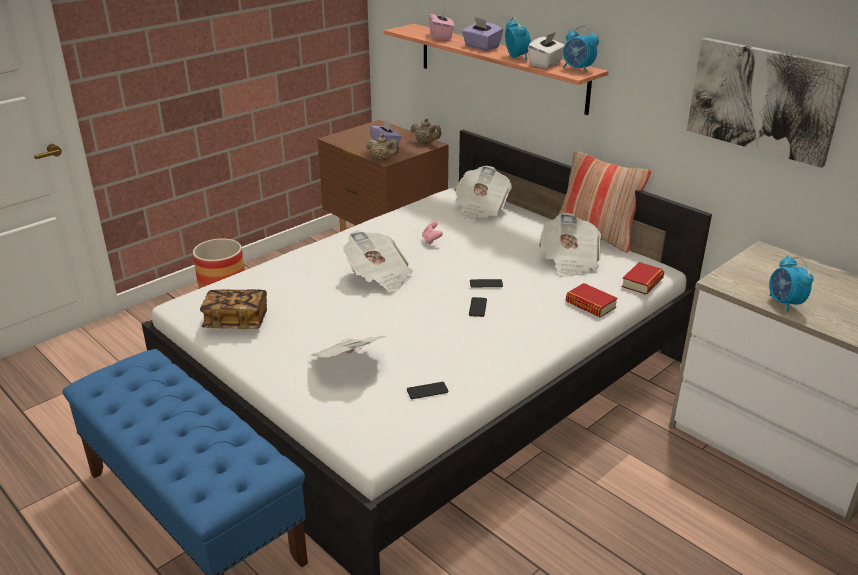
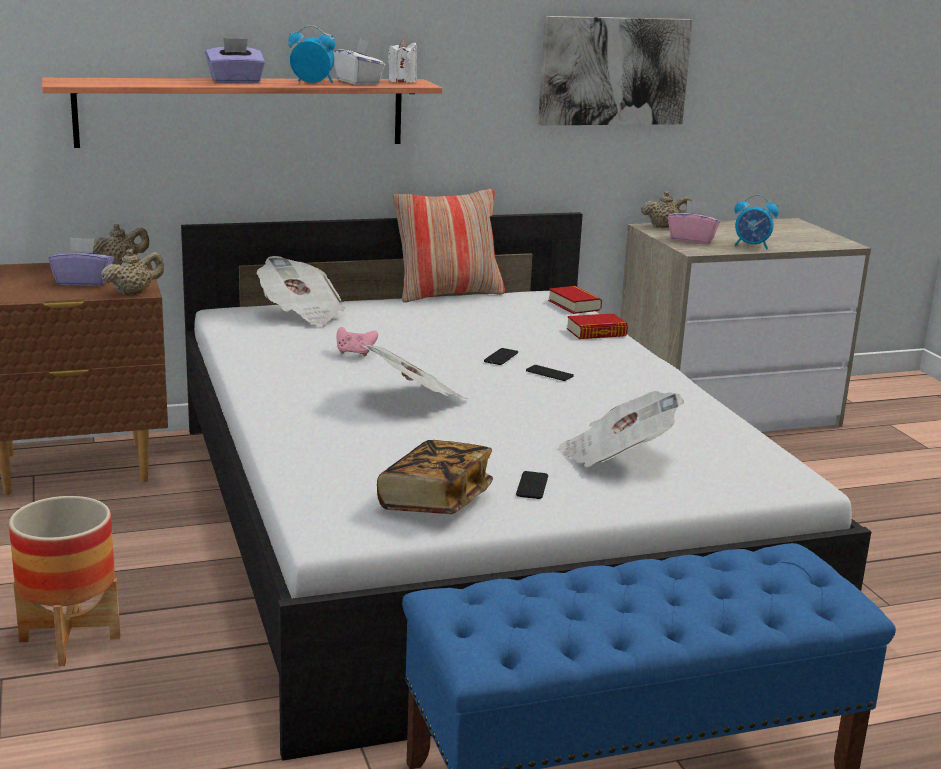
camera: 65 degrees left, 10 degrees down
(427, 391) = (709, 433): phone -> phone (532, 486)
(441, 36) = (147, 81): pink tissue box -> pink tissue box (692, 239)
(569, 261) = (492, 316): newspaper -> none
(578, 69) = (402, 81): alarm clock -> white candle
(777, 256) = (664, 227): none -> beige teapot

